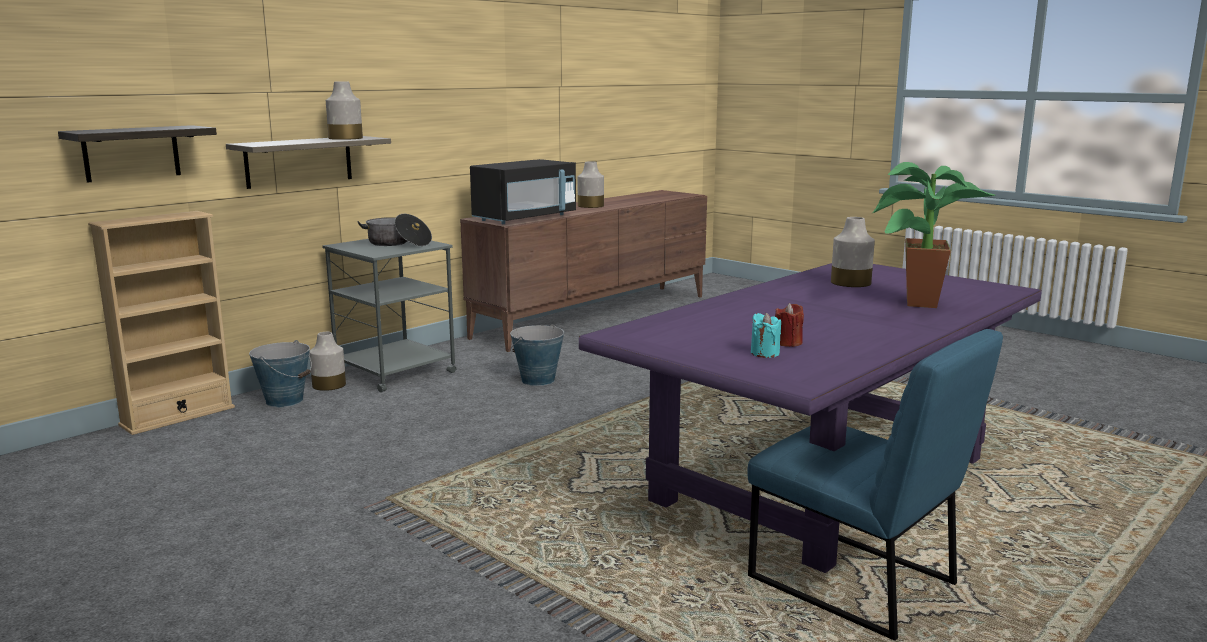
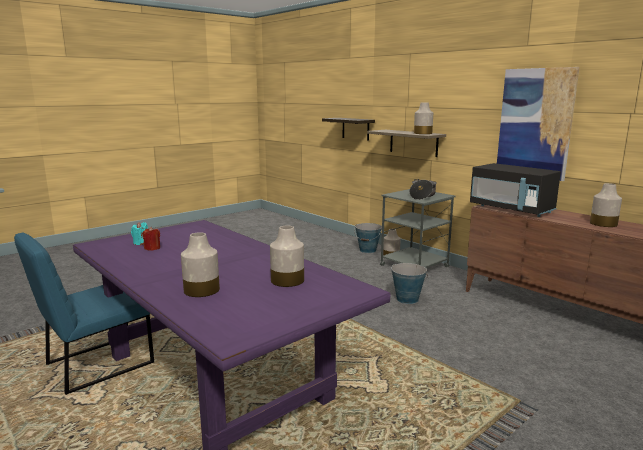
camera: 95 degrees right, 0 degrees up
(178, 416) = (349, 238): beige bookcase -> none
(481, 105) = (535, 123): none -> picture
(917, 305) = (201, 289): potted plant -> beige vase

